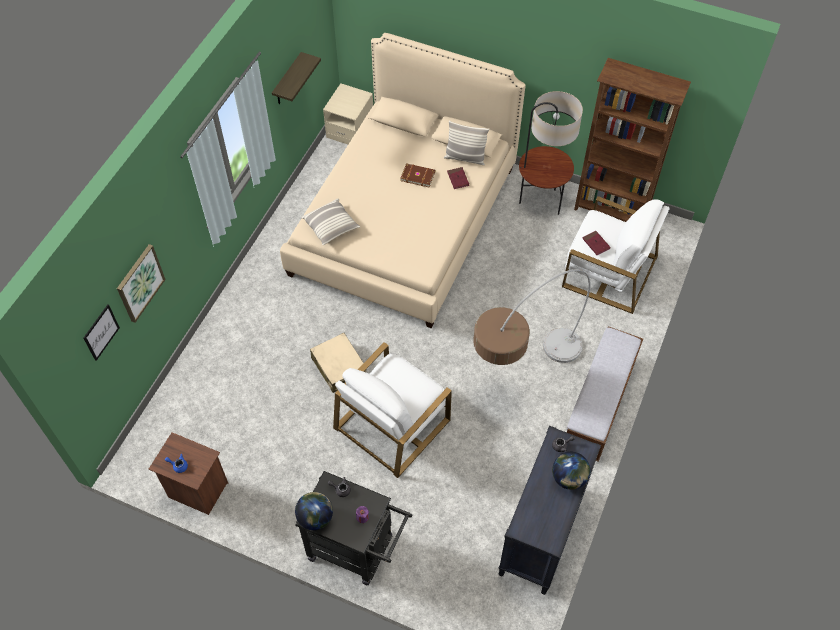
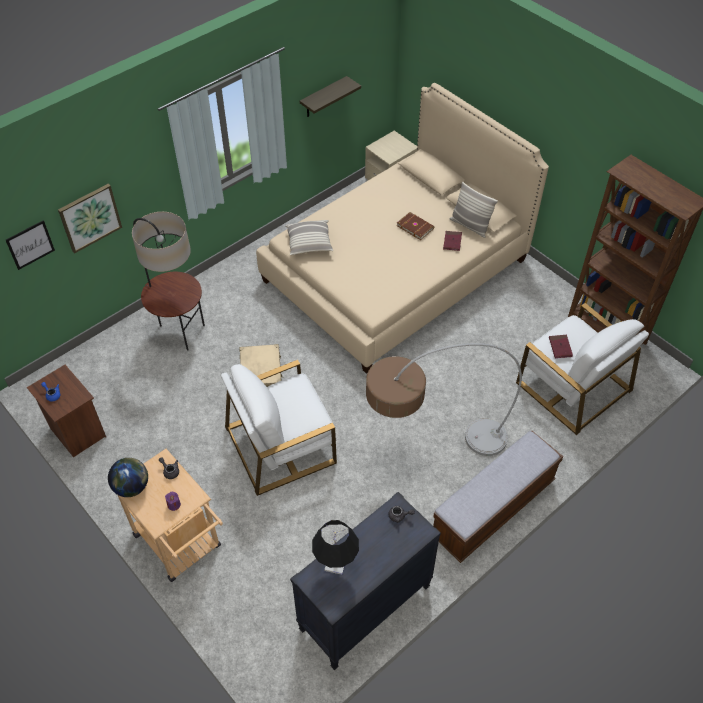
camera: 25 degrees right, 5 degrees down
(357, 550) = (181, 545): black cart -> beige cart
(534, 507) = (335, 564): none -> black table lamp
(540, 202) = (537, 298): floor lamp -> floor lamp (180, 332)
(569, 478) = (388, 551): globe -> none

